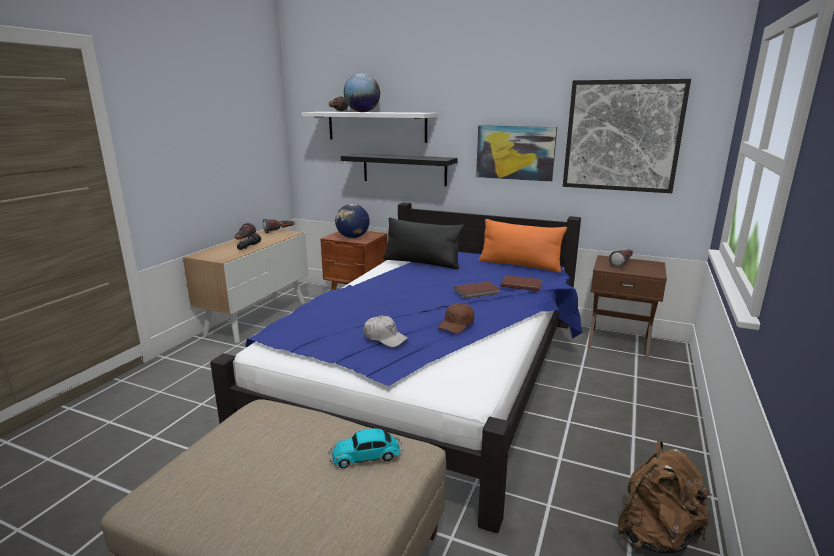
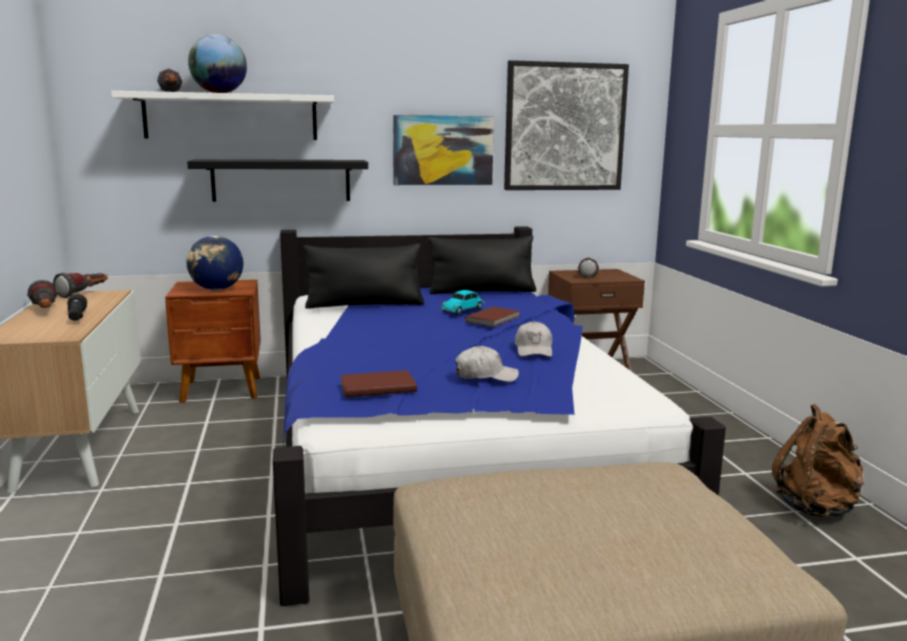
camera: 35 degrees left, 5 degrees down
(367, 455) = (643, 482): toy car -> toy car (463, 309)
(457, 325) = (534, 350): brown cap -> white cap
(519, 265) = (482, 291): orange pillow -> black pillow
(521, 284) = (524, 306): brown book -> brown book (376, 386)

